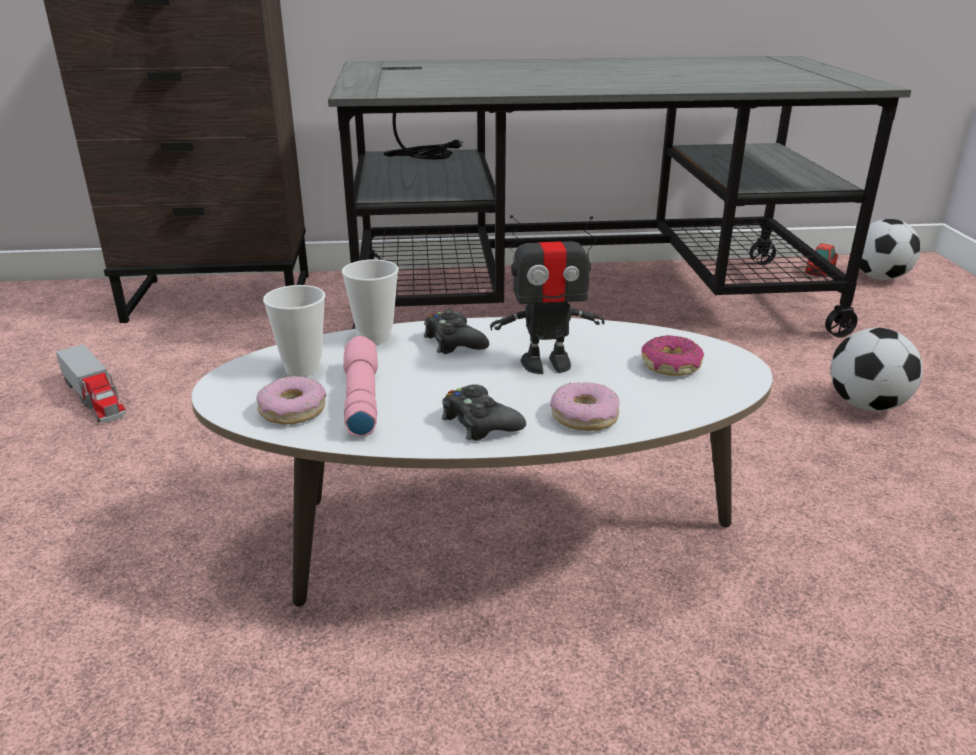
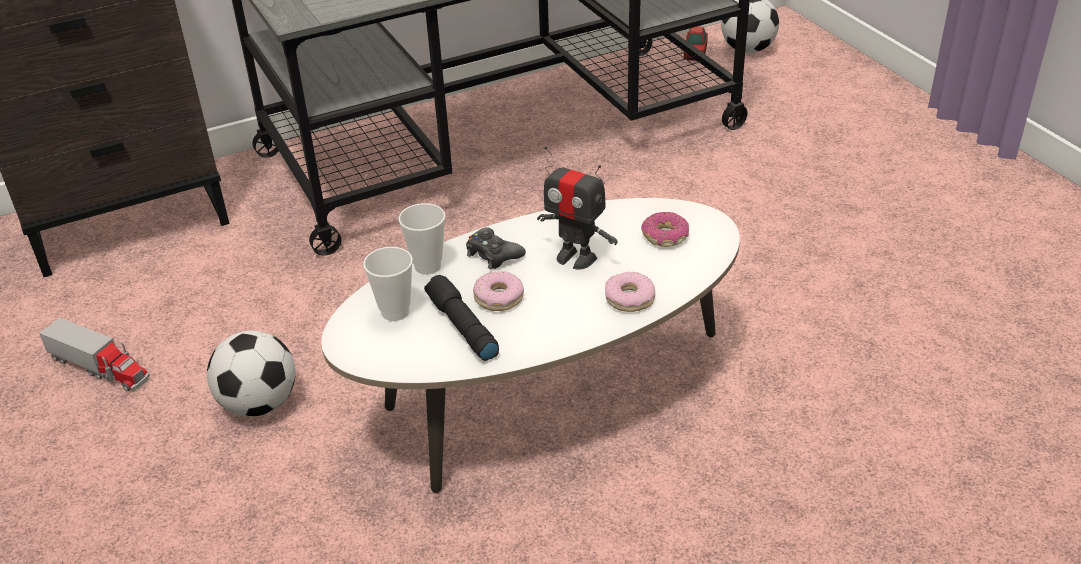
camera: 20 degrees left, 10 degrees up
(292, 410) = (419, 351): donut -> donut (498, 298)
(360, 398) = (461, 326): pink flashlight -> black flashlight
(480, 422) = (562, 324): black game controller -> none
(546, 363) = (576, 258): toy robot -> toy robot turned 60 degrees clockwise
(866, 405) = (776, 197): football -> football (259, 404)

